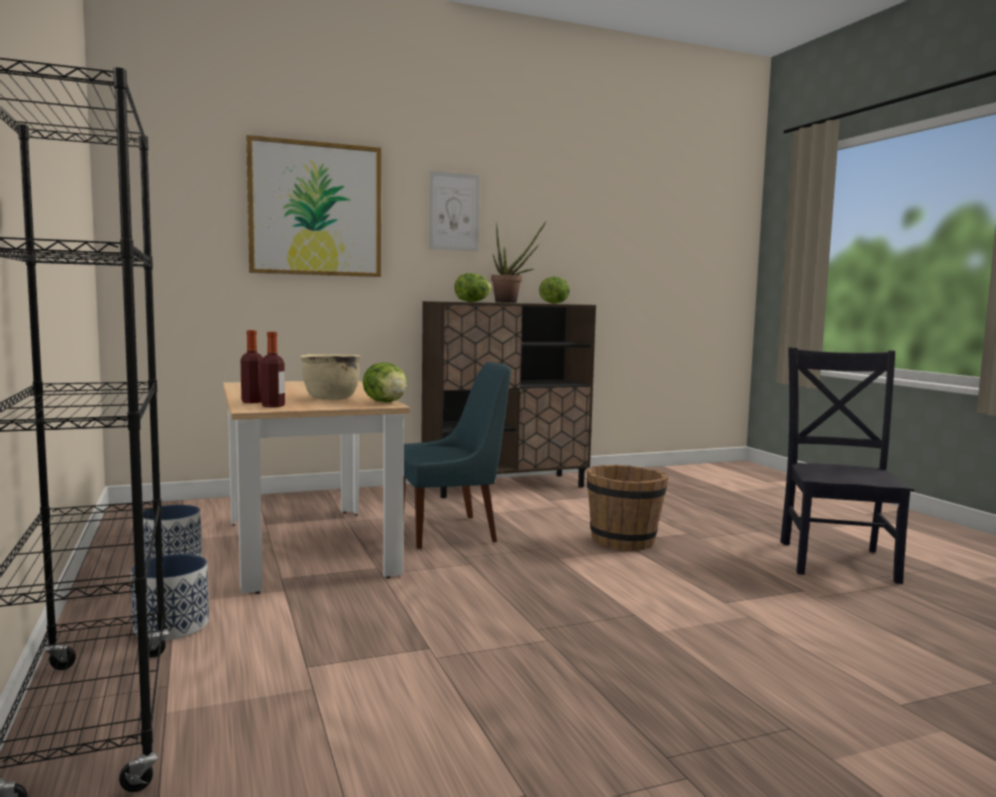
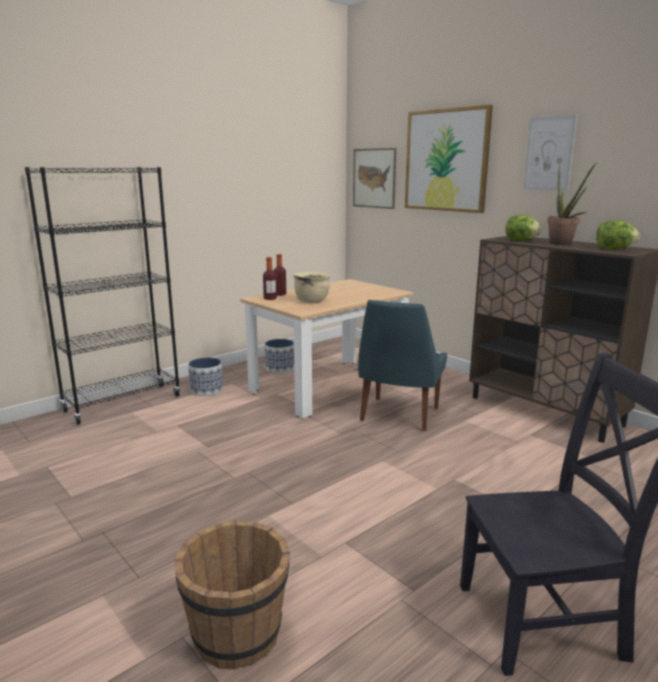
camera: 70 degrees right, 10 degrees up
(171, 227) = (374, 178): none -> picture
(386, 402) = (311, 310): lettuce -> none
(451, 532) = (398, 415): blue chair -> blue chair turned 60 degrees clockwise
(623, 541) = (454, 481): brown bucket -> brown bucket (237, 635)

